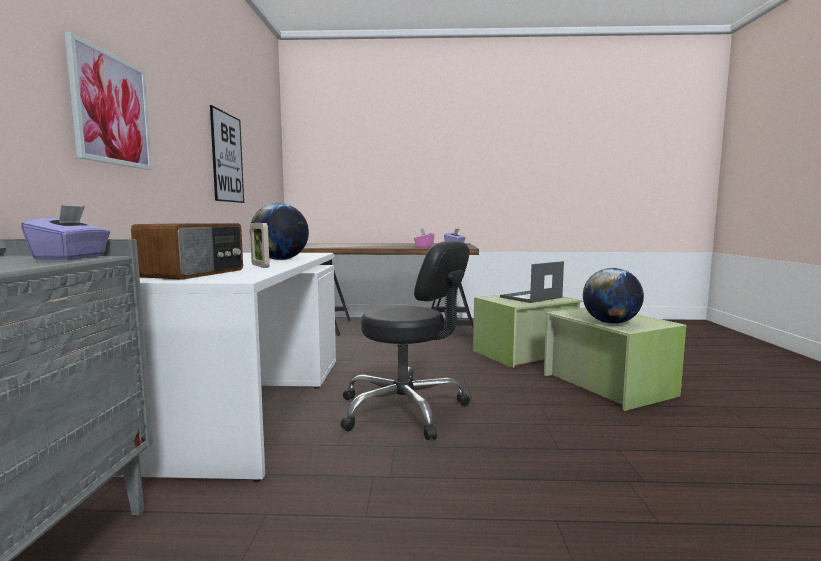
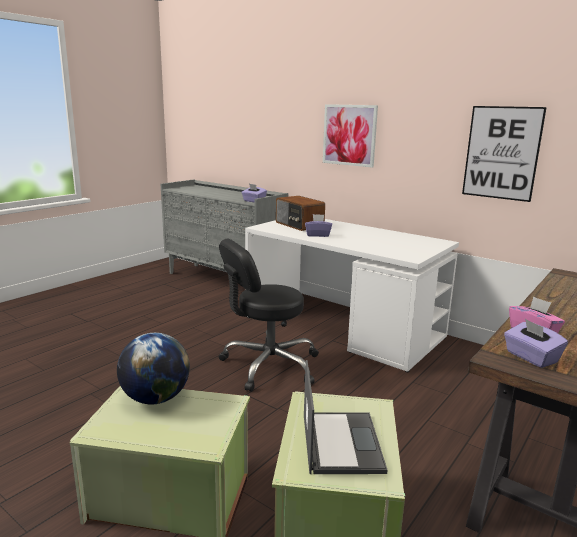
camera: 125 degrees right, 10 degrees up
(260, 266) = (317, 235): picture frame -> purple tissue box
(281, 259) = (356, 242): globe -> none

